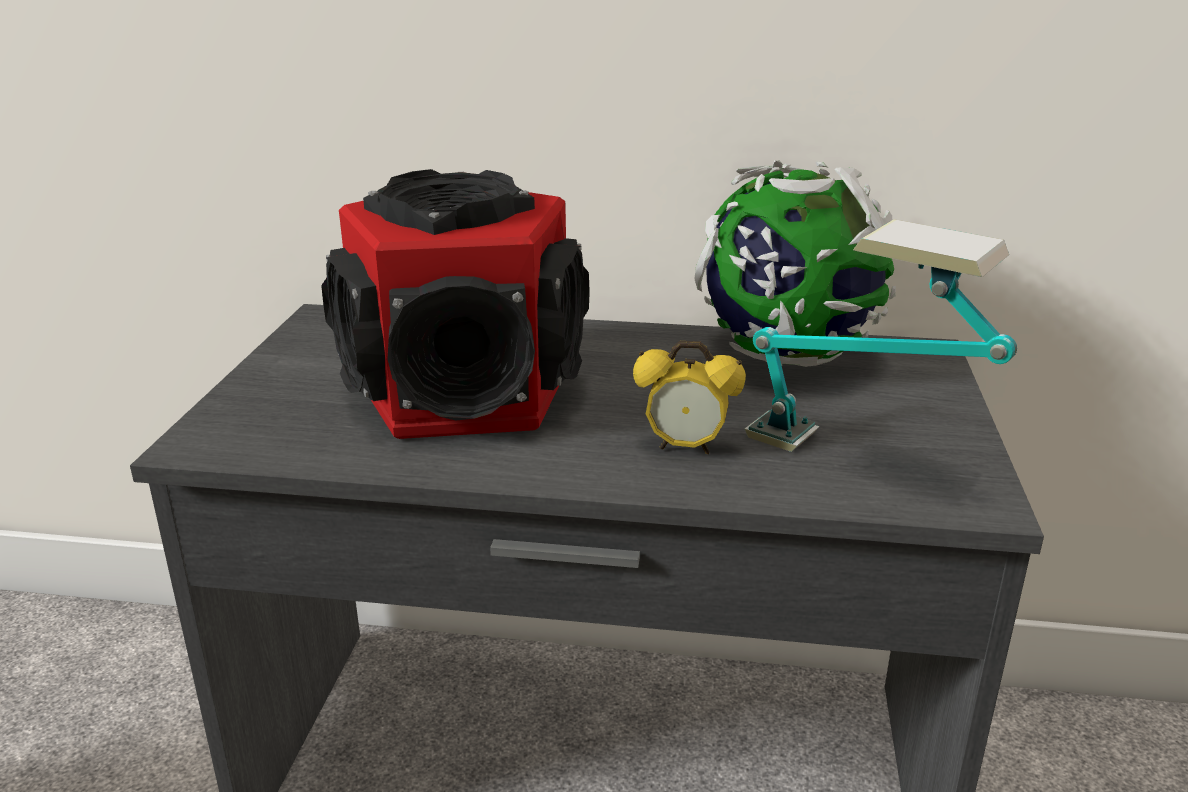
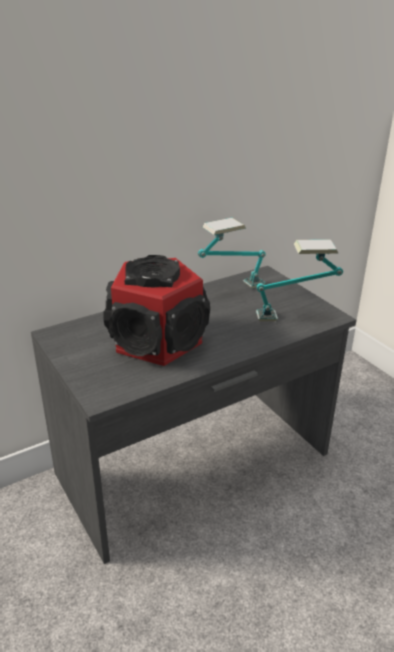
camera: 40 degrees left, 5 degrees up
(685, 447) = (248, 331): alarm clock -> none
(785, 356) = (231, 289): globe -> table lamp

